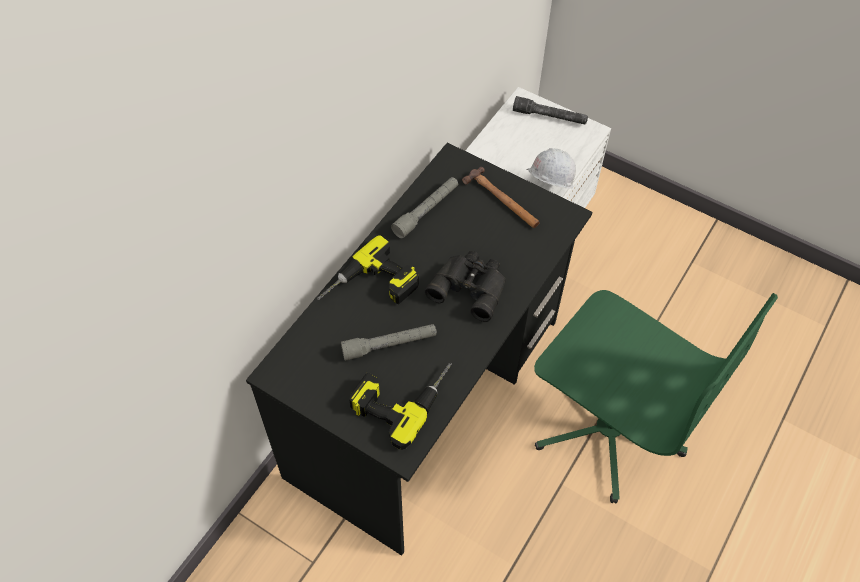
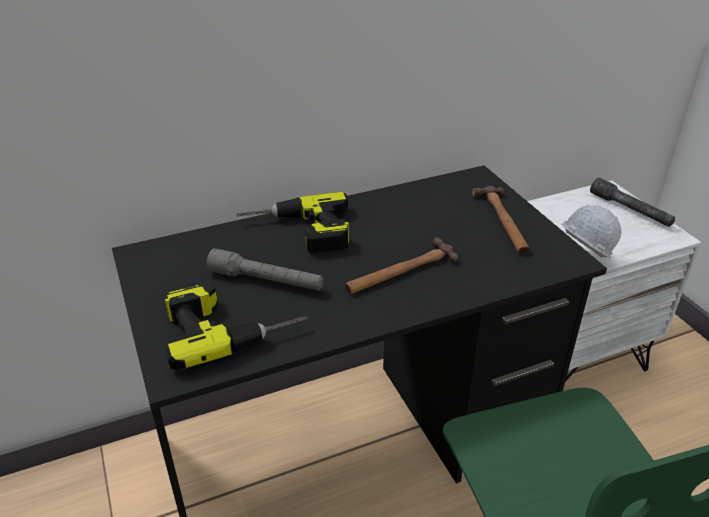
camera: 35 degrees right, 20 degrees down
(426, 211) = (413, 201): grey flashlight -> none
(470, 286) = (400, 271): black binoculars -> hammer

